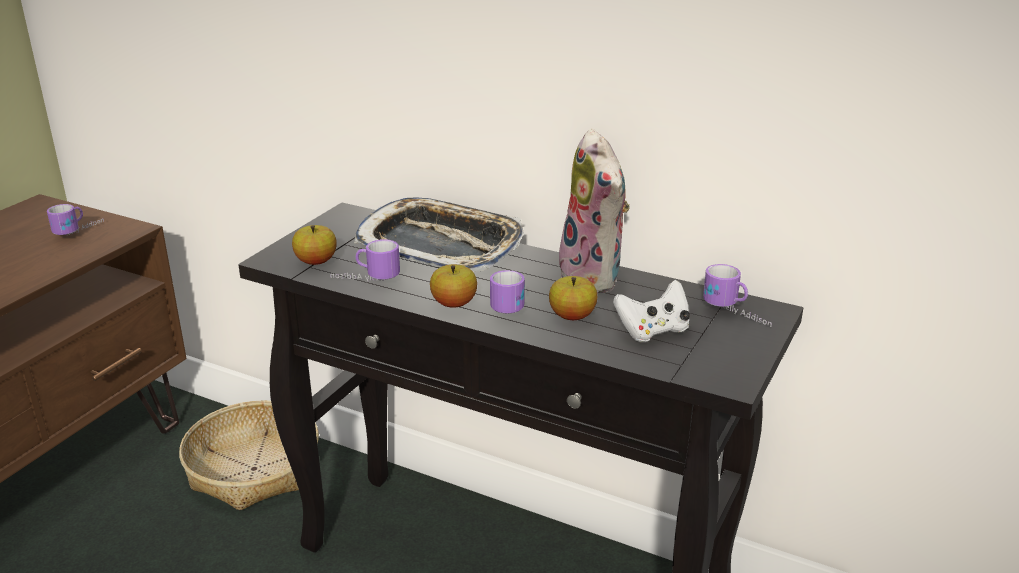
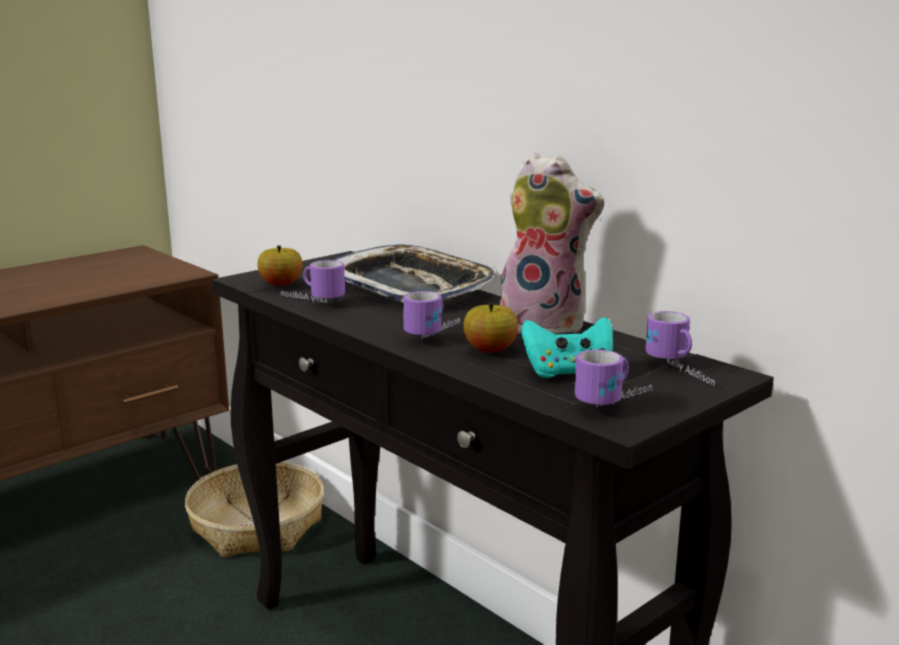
camera: 20 degrees right, 10 degrees down
(80, 232) = (149, 270): mug -> mug (617, 403)
(454, 304) = (378, 326): apple -> none
(595, 277) = (546, 325): plush toy -> plush toy turned 60 degrees counterclockwise
(653, 331) = (568, 372): white game controller -> turquoise game controller

